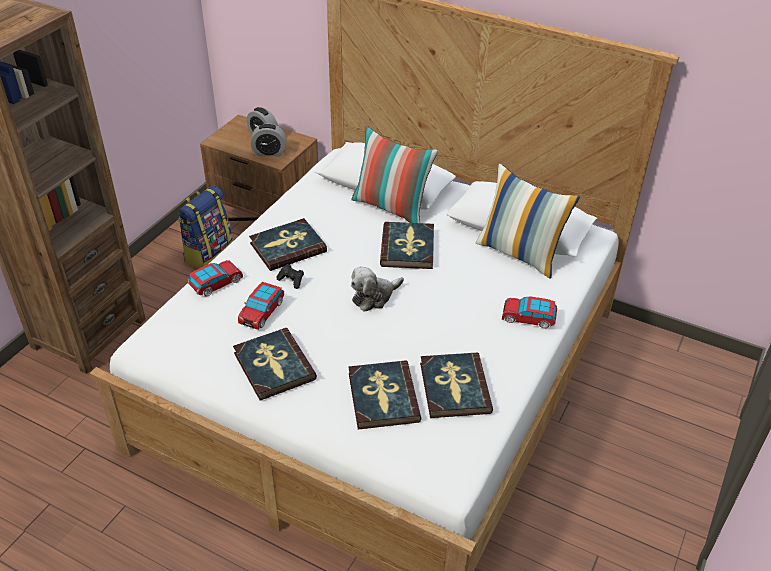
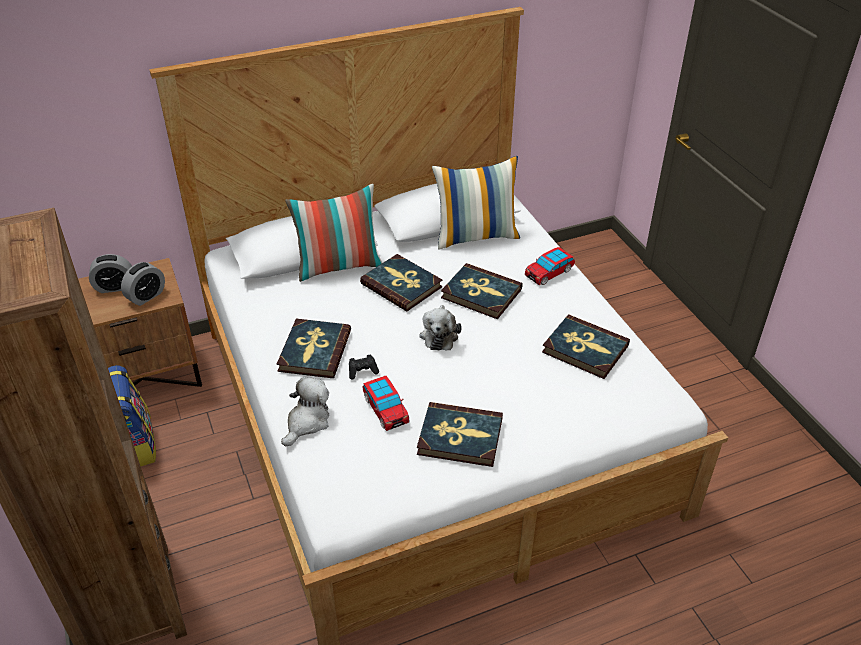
camera: 50 degrees left, 0 degrees up
(216, 284) = (307, 422): toy car -> plush toy
(382, 397) = (558, 392): book -> book (481, 294)

